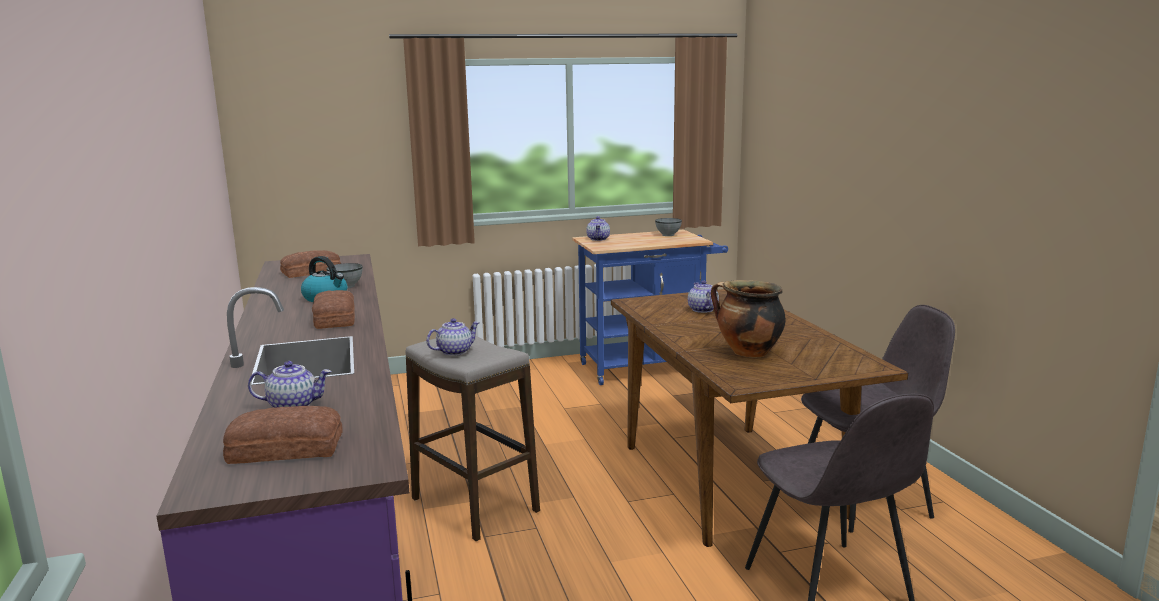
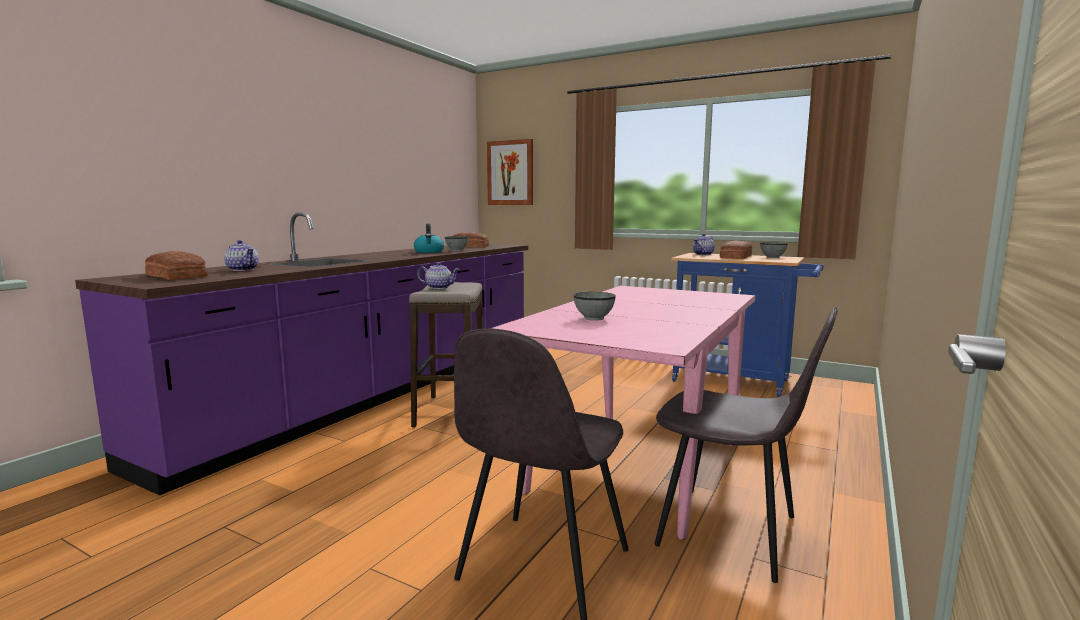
camera: 45 degrees right, 5 degrees down
(290, 145) = (510, 173): none -> picture
(333, 319) = (395, 256): bread -> bread (734, 257)
(702, 310) = (662, 298): teapot -> none
(732, 480) = (637, 467): brown dining table -> pink dining table
(747, 353) = (593, 318): cooking pot -> grey bowl

